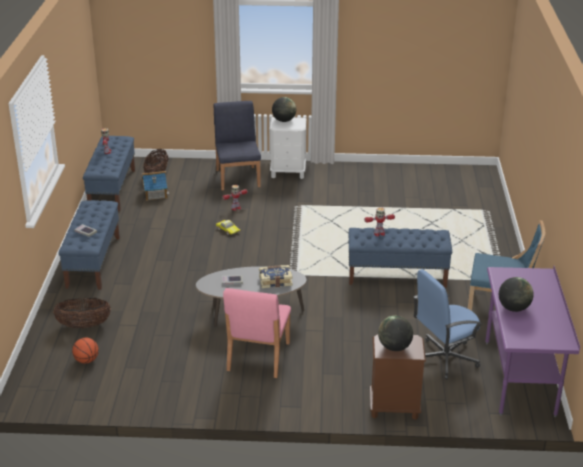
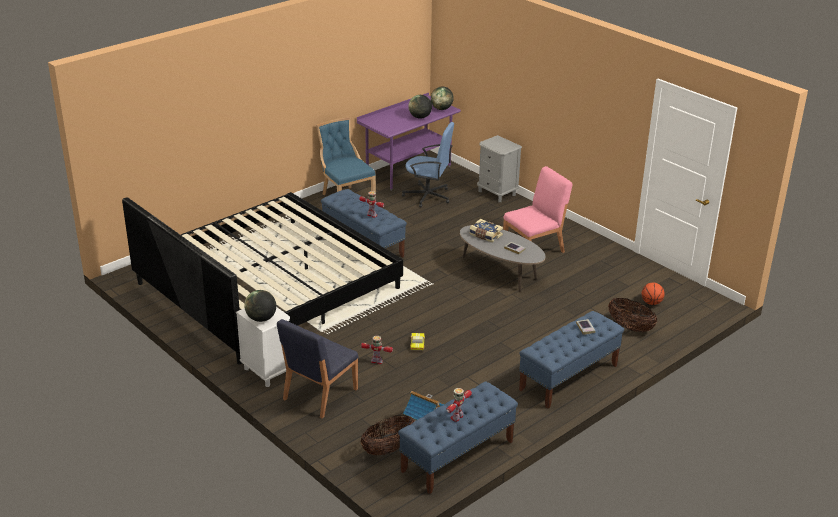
camera: 135 degrees left, 0 degrees up
(392, 211) = (268, 286): none -> bed
(394, 347) = (503, 144): globe -> globe (441, 109)
(394, 408) = (497, 193): brown nightstand -> grey nightstand

